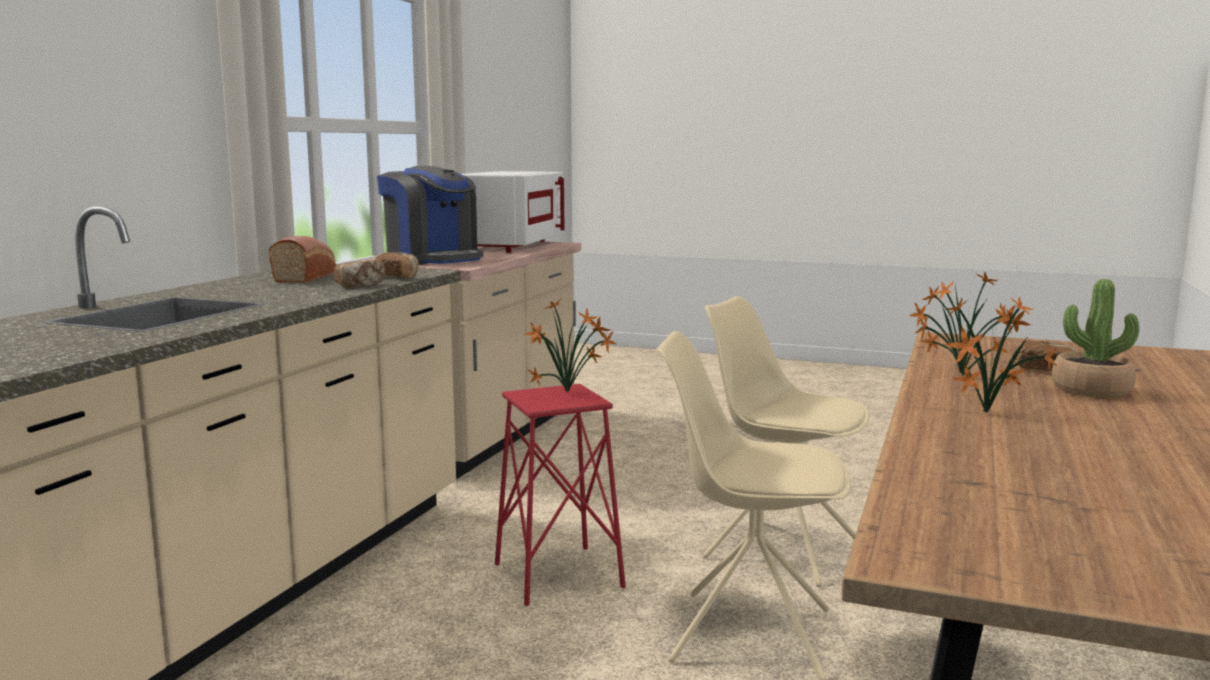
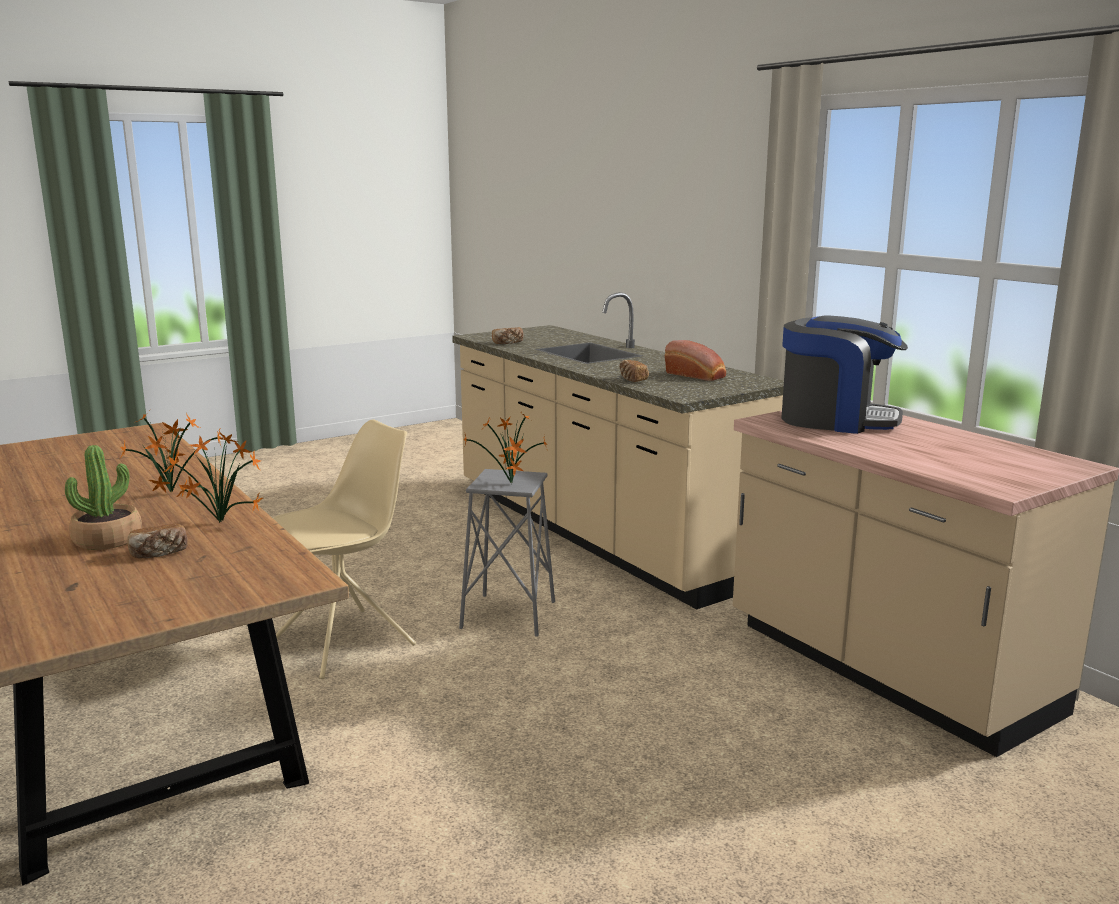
camera: 125 degrees right, 5 degrees up
(397, 277) = (661, 388): bread -> bread (507, 343)
(433, 259) = (836, 420): coffee machine -> coffee machine turned 150 degrees counterclockwise
(511, 246) = (967, 462): white microwave -> none
(558, 575) = (508, 615): red stool -> grey stool
(780, 549) = (421, 709): beige chair -> none

